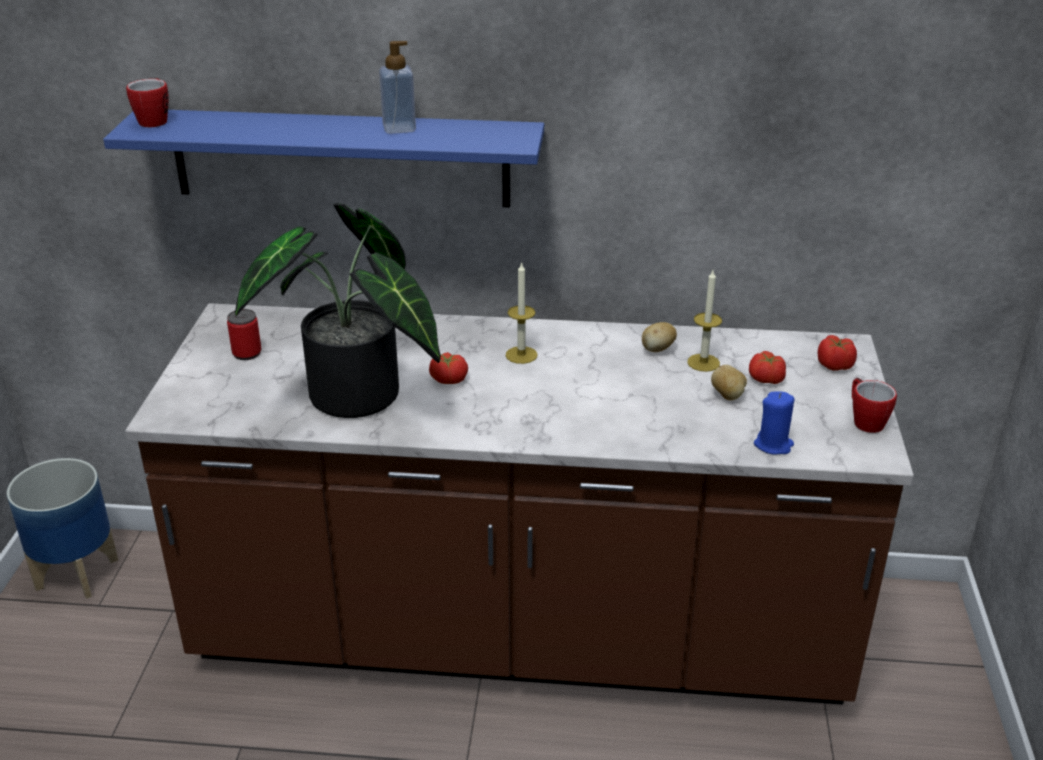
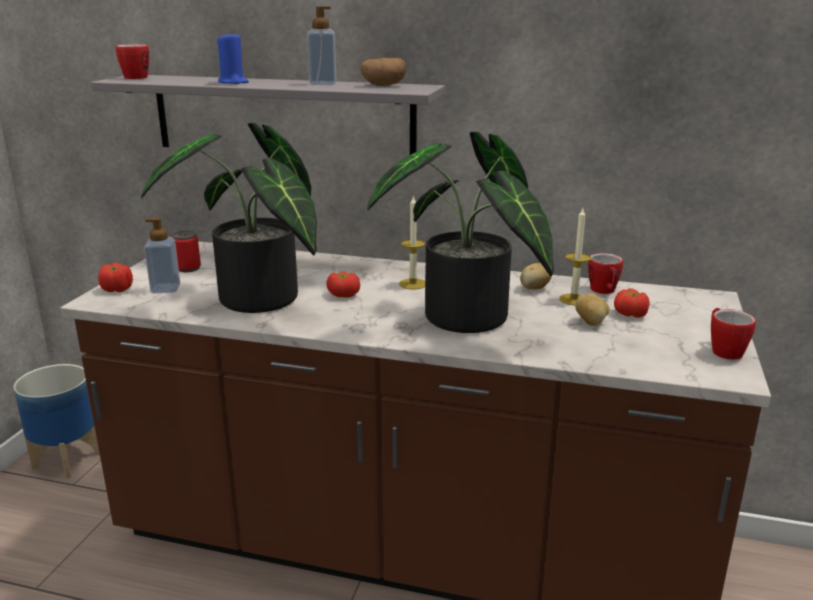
camera: 10 degrees right, 10 degrees down
(236, 389) = (165, 289): none -> soap dispenser
(340, 158) = (282, 117): blue shelf -> grey shelf
(473, 129) = (383, 85): none -> potato
(598, 407) = (467, 322): none -> potted plant
(733, 347) = (604, 291): none -> mug
(773, 445) = (627, 360): blue candle -> blue candle (233, 82)
(835, 366) = (699, 310): tomato -> tomato (117, 289)

